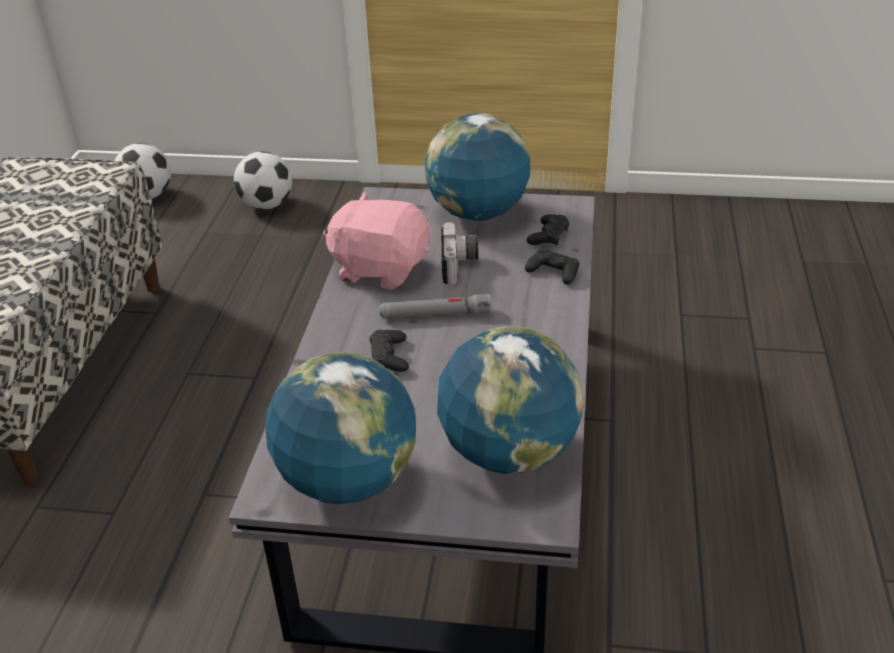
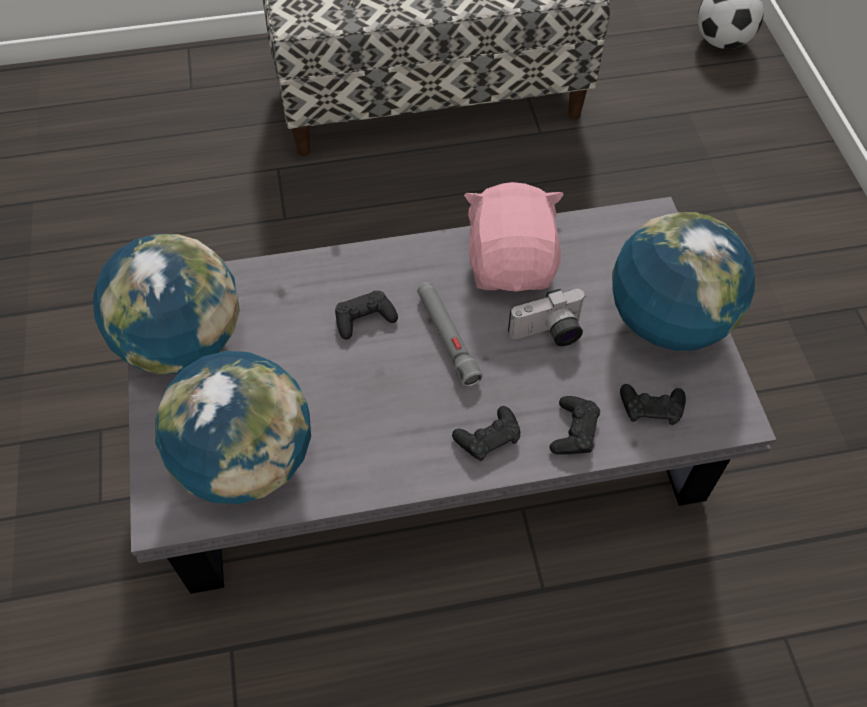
camera: 70 degrees right, 20 degrees up
(267, 205) = (766, 141): football -> none
(542, 312) = (488, 437): none -> black game controller

